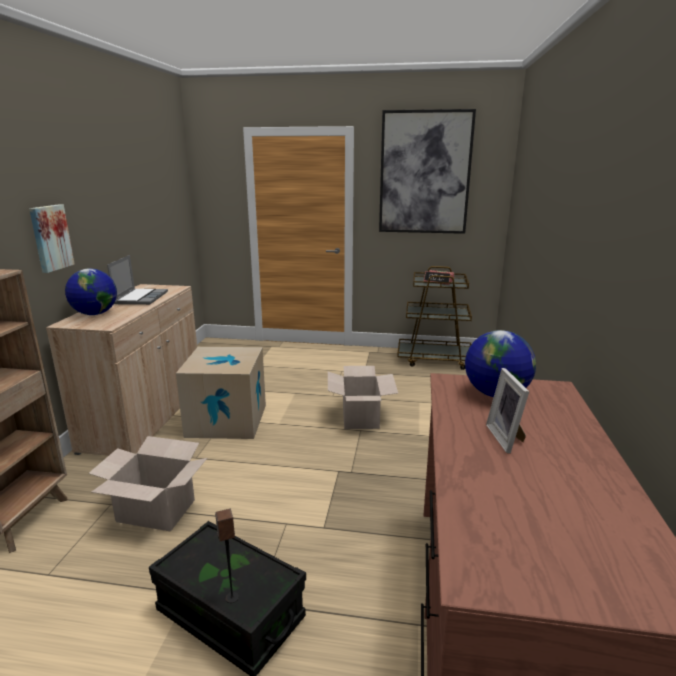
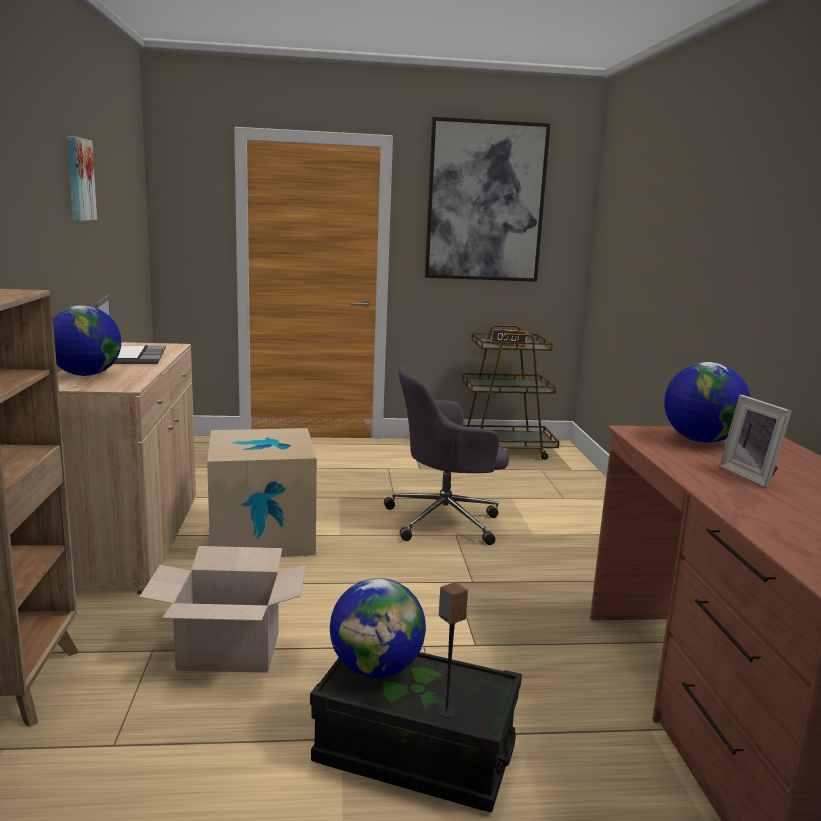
camera: 15 degrees left, 5 degrees down
(50, 238) = (28, 257): picture -> picture (78, 179)
(207, 551) = (377, 669): none -> globe
(360, 417) = (446, 520): cardboard box -> grey office chair

